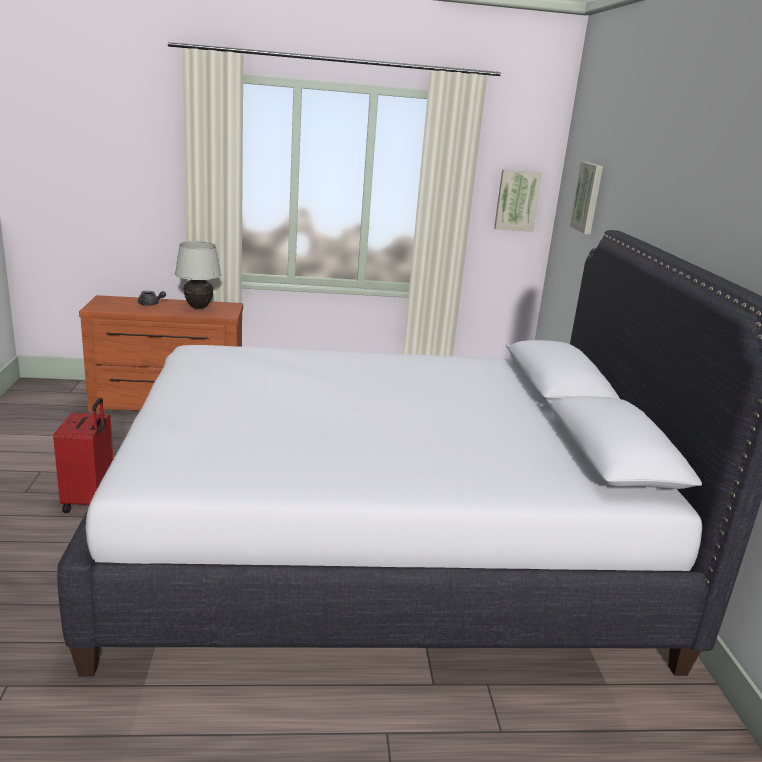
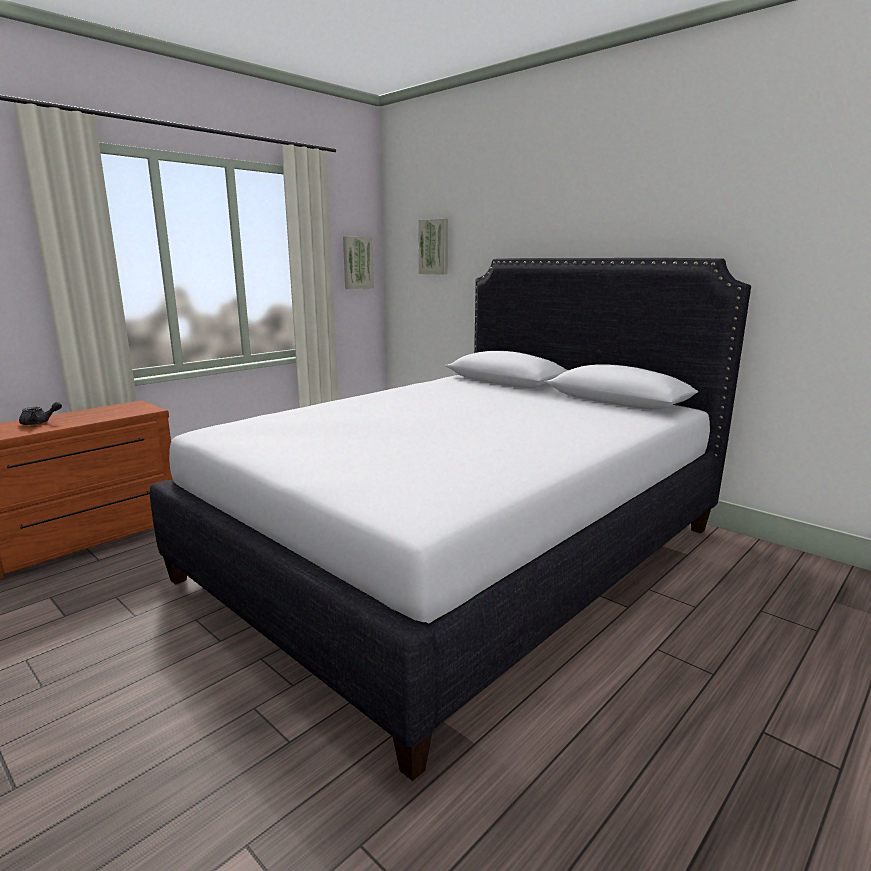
camera: 40 degrees left, 5 degrees down
(90, 500) = (147, 651): red suitcase -> none
(198, 307) = (104, 412): white table lamp -> none

